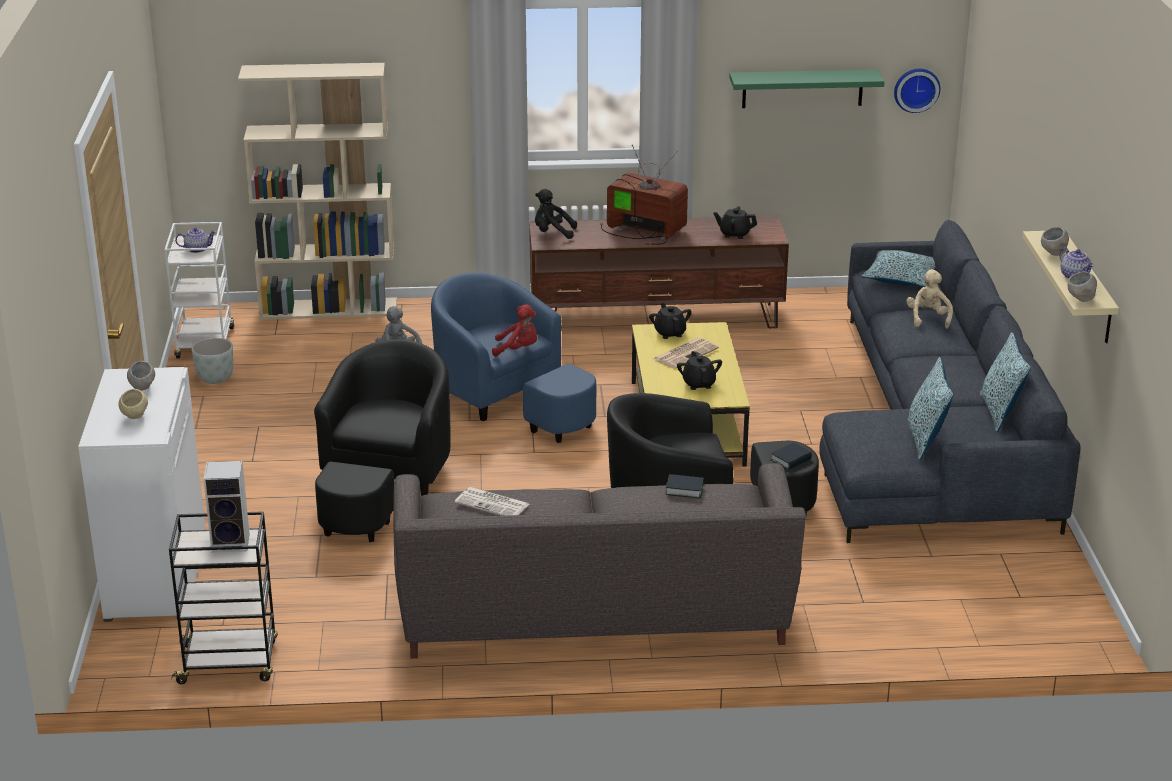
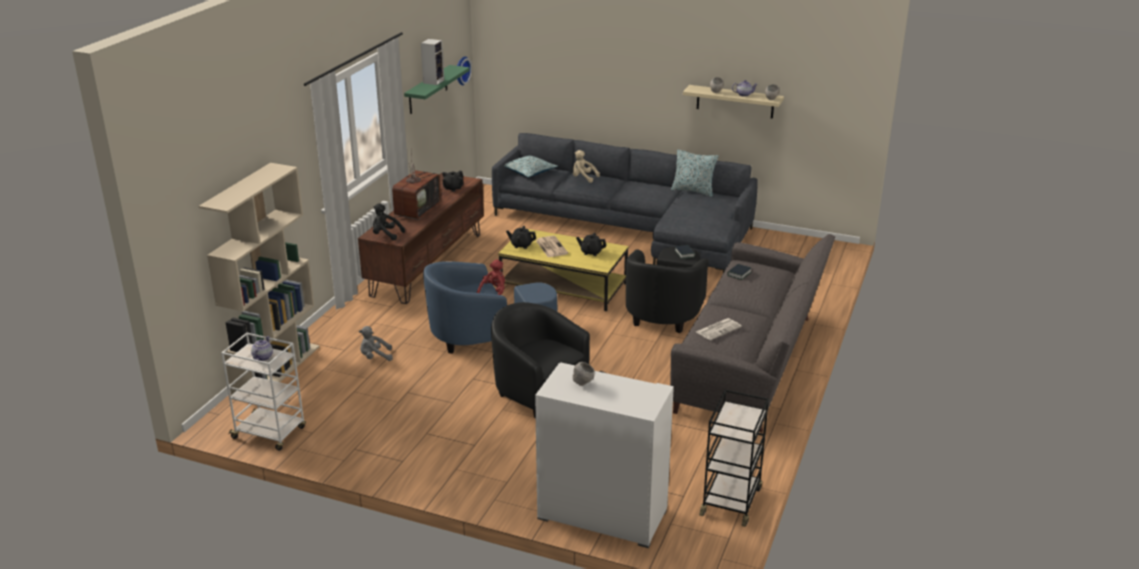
camera: 65 degrees left, 0 degrees up
(135, 418) = (626, 392): beige bowl -> none
(215, 379) = (333, 439): grey planter -> none
(232, 542) = (736, 415): speaker -> speaker (433, 81)
(552, 233) = (386, 235): black plush toy -> black plush toy turned 75 degrees clockwise
(643, 231) = (417, 210): television -> television turned 150 degrees clockwise
(925, 440) = (709, 212): pillow -> none

